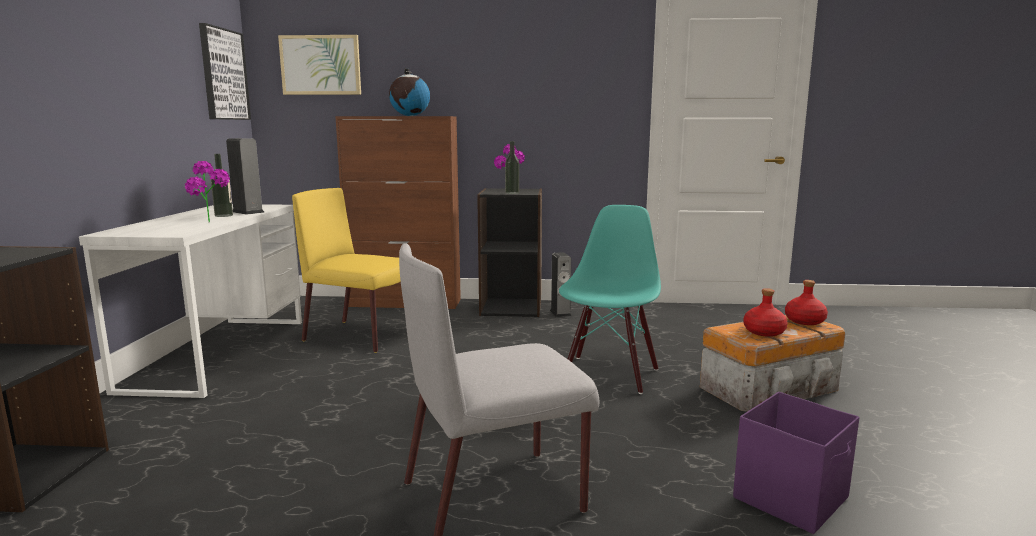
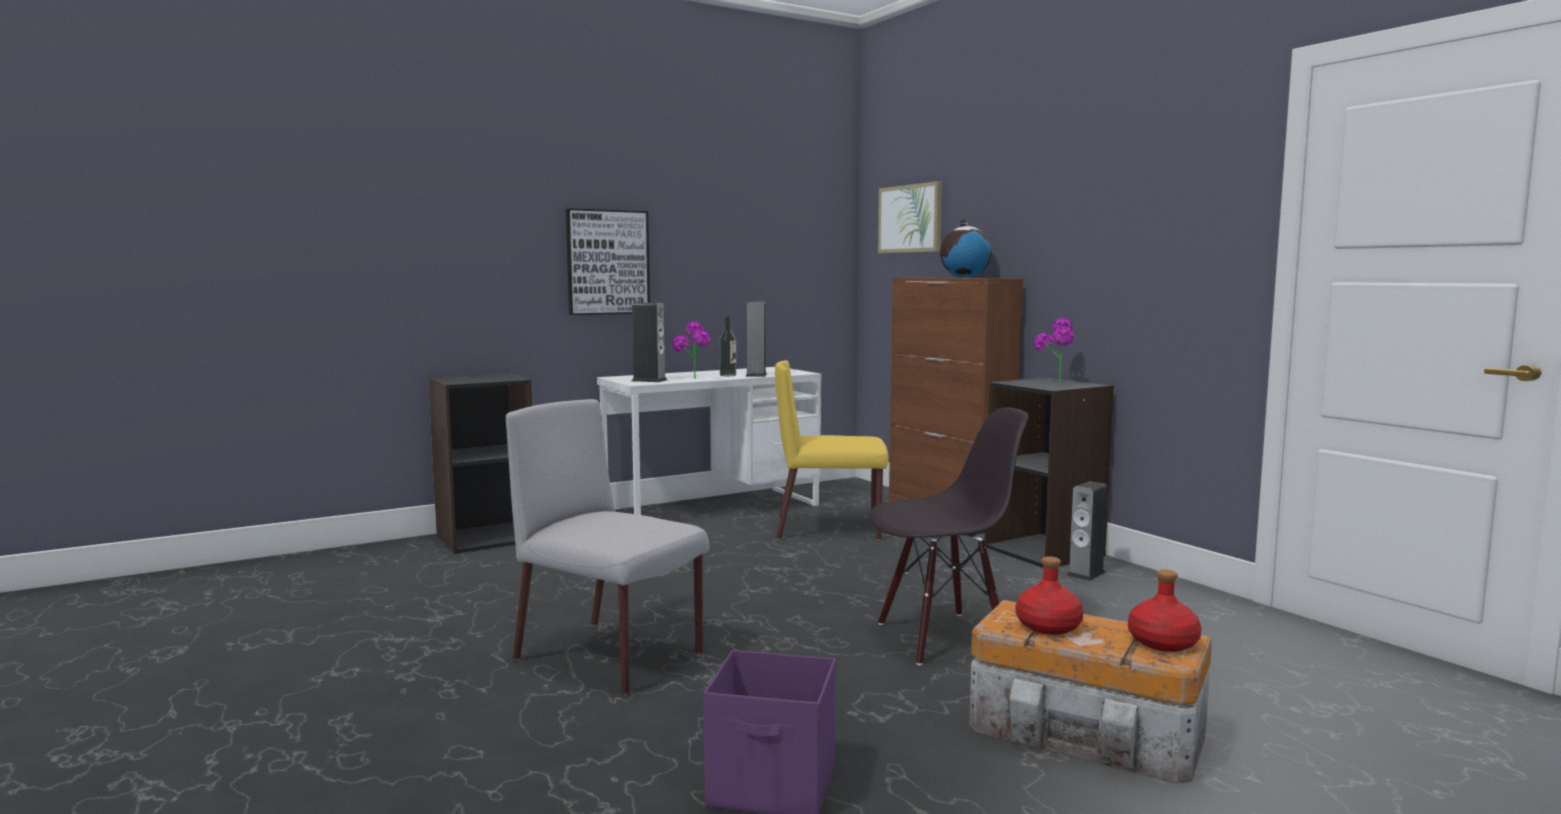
camera: 55 degrees right, 5 degrees down
(172, 230) = (649, 380): none -> speaker
(223, 74) = (816, 235): picture -> picture (607, 262)
(360, 336) = (830, 529): yellow chair -> yellow chair turned 75 degrees counterclockwise
(512, 193) = (1033, 385): bottle -> none
(609, 374) = (942, 639): turquoise chair -> black chair

